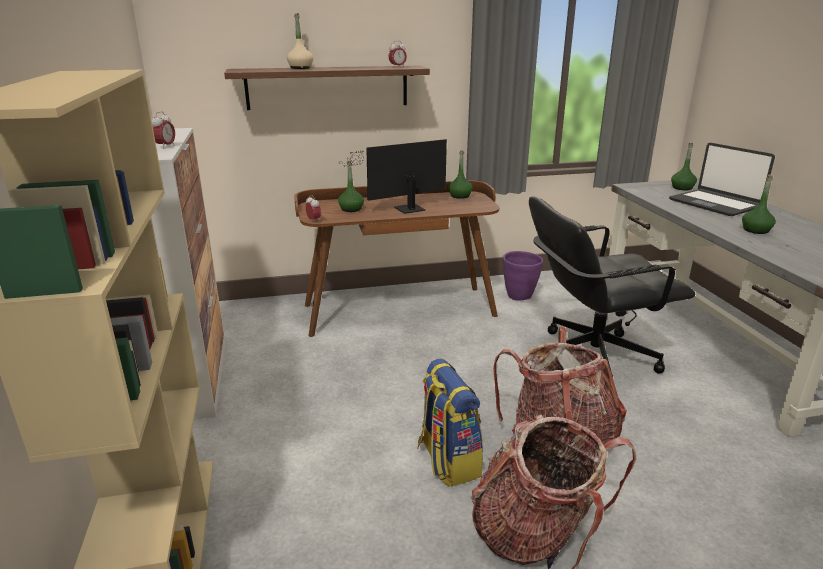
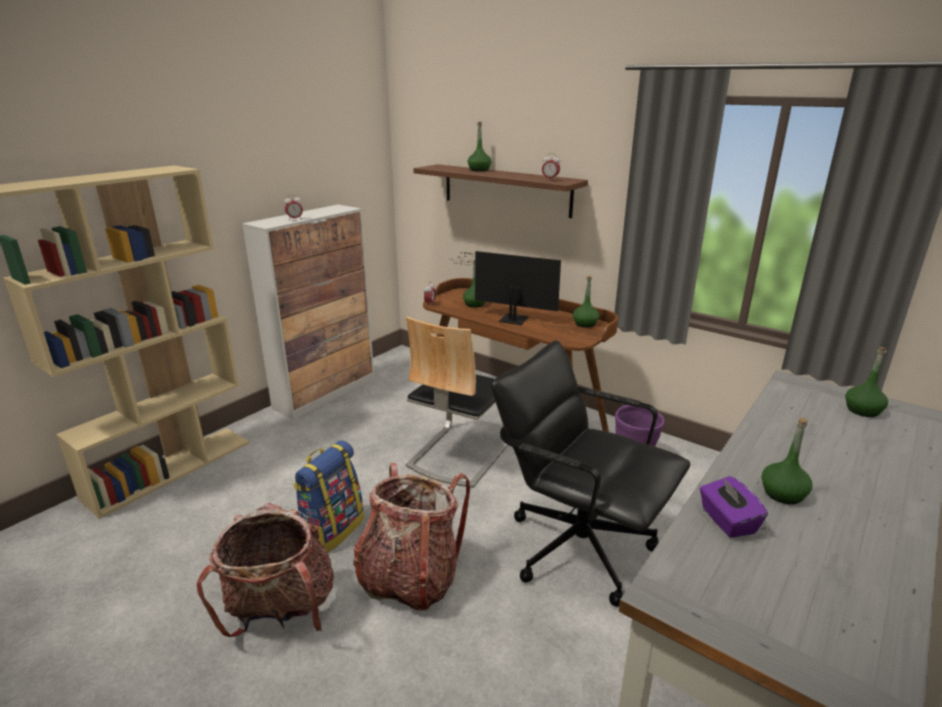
camera: 50 degrees right, 0 degrees up
(300, 68) = (479, 170): beige bottle -> green bottle
(421, 354) = (458, 454): none -> chair
(714, 204) = (841, 445): laptop -> none
(775, 249) = (727, 521): none -> purple tissue box

